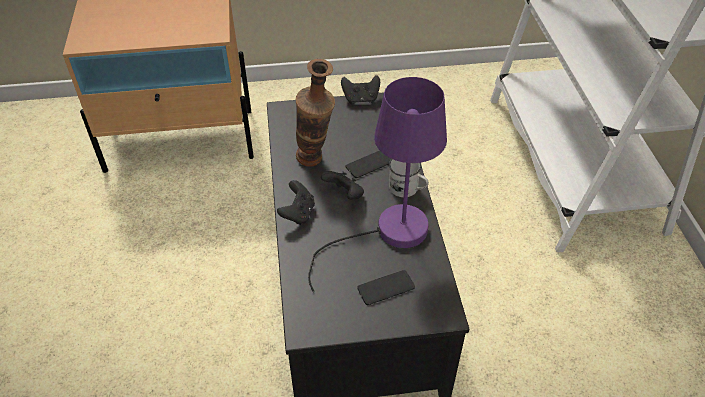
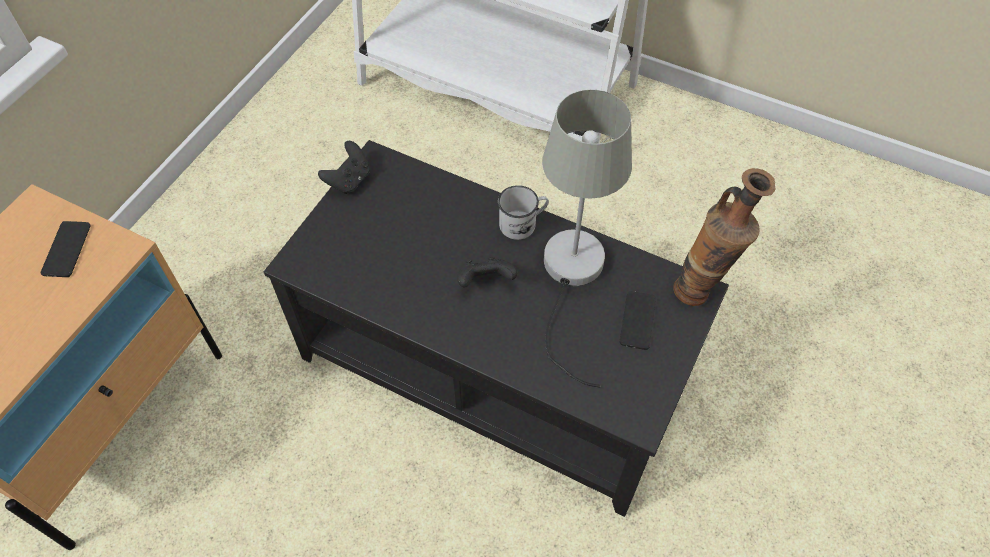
camera: 55 degrees left, 10 degrees up
(298, 213) = (478, 340): black game controller -> none
(315, 163) = (414, 280): vase -> vase (702, 290)
(369, 164) = (459, 234): phone -> phone (66, 249)
(388, 235) = (571, 277): purple table lamp -> grey table lamp

